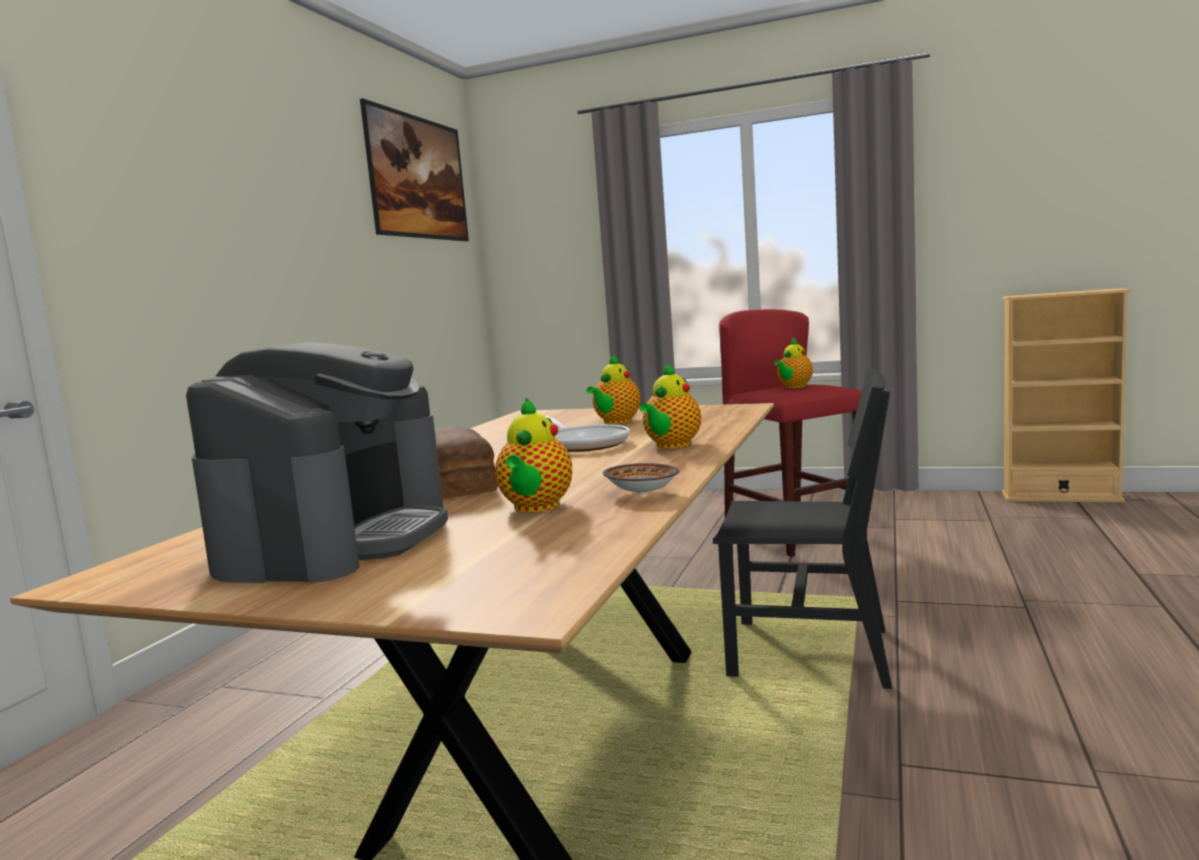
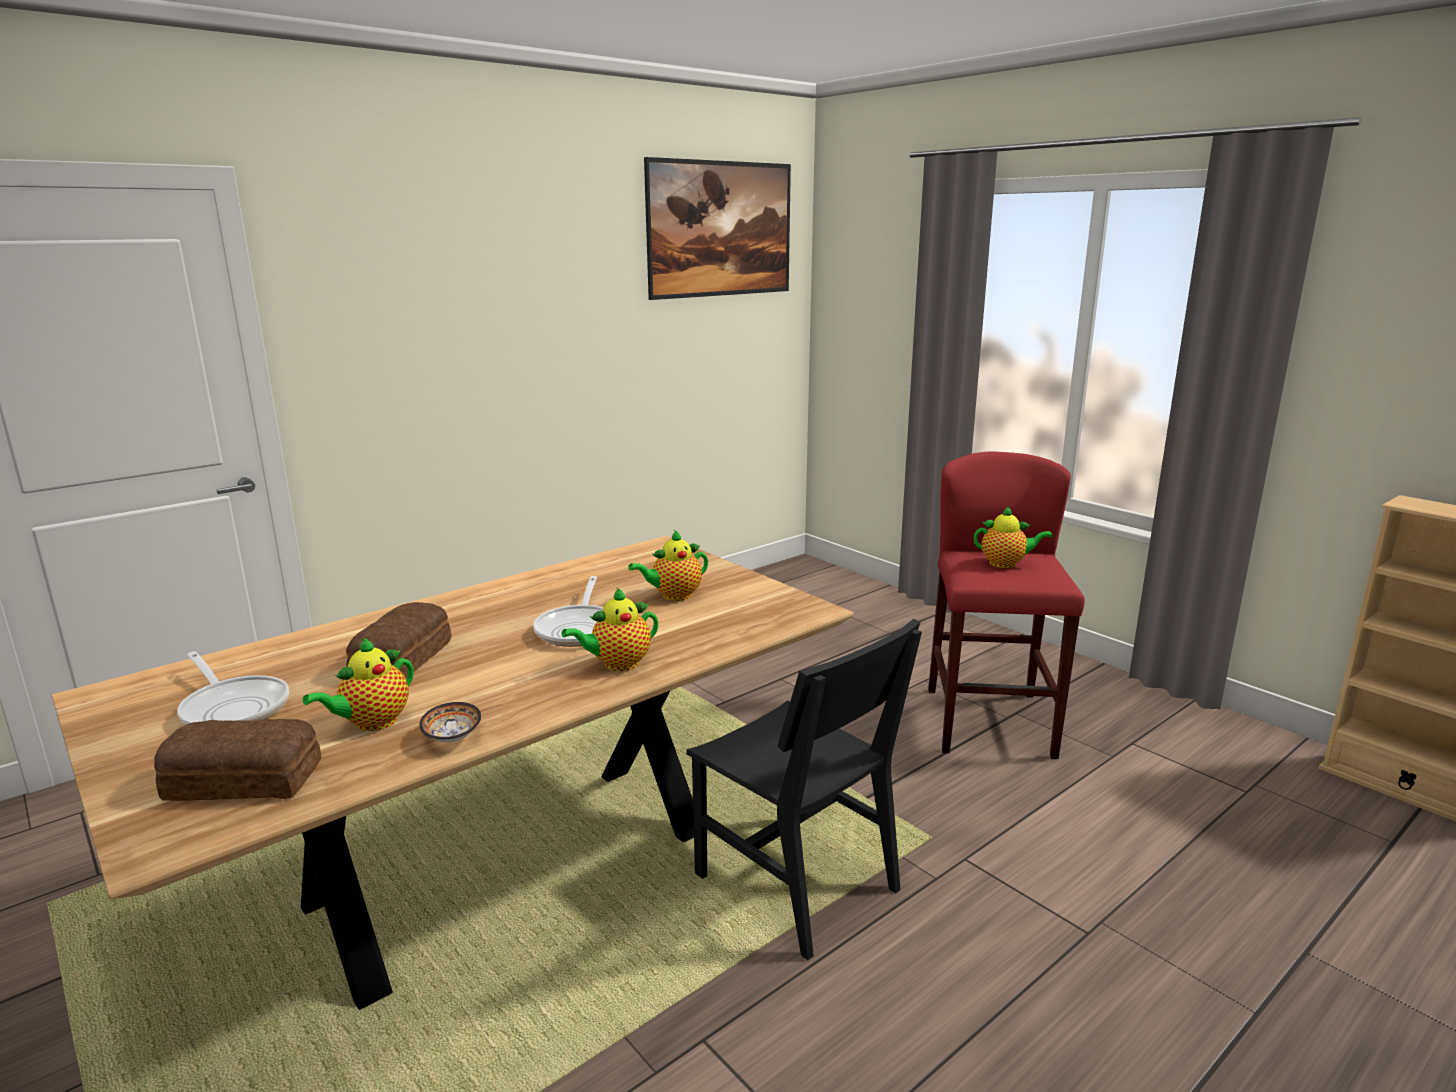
camera: 30 degrees right, 10 degrees up
(337, 539) = (233, 708): coffee machine -> frying pan
(492, 557) = (242, 779): none -> bread
(794, 387) = (1006, 564): teapot -> teapot turned 150 degrees counterclockwise

